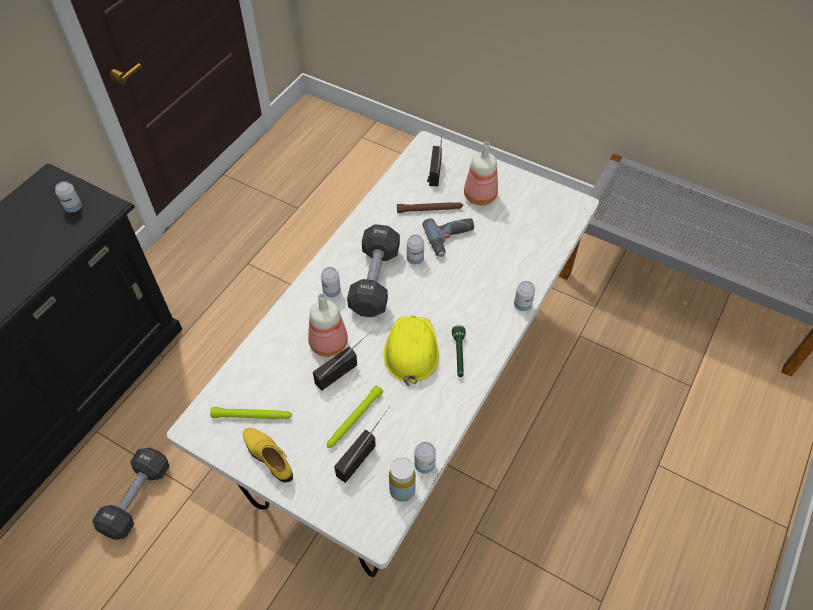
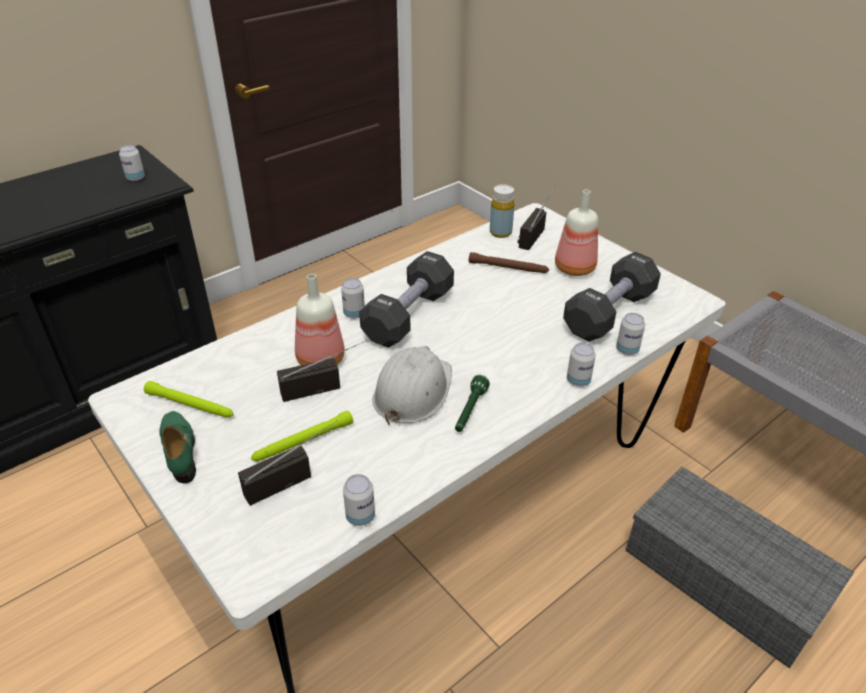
camera: 20 degrees right, 15 degrees down
(137, 498) = (86, 515): black dumbbell -> black dumbbell (609, 313)
(268, 456) = (180, 450): yellow shoe -> green shoe
(402, 490) = (315, 536): yellow bottle -> yellow bottle (500, 232)
(411, 351) = (412, 391): yellow hard hat -> white hard hat
(415, 259) = (466, 307): can -> can (627, 350)
(451, 239) = (520, 299): power drill -> none
(627, 388) = (727, 578): none -> grey storage box

